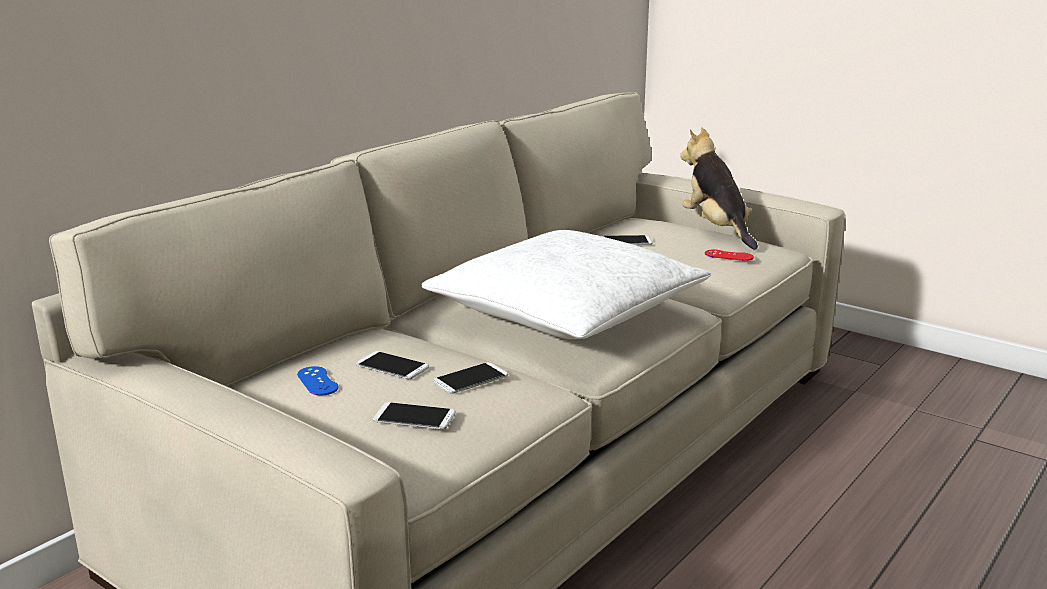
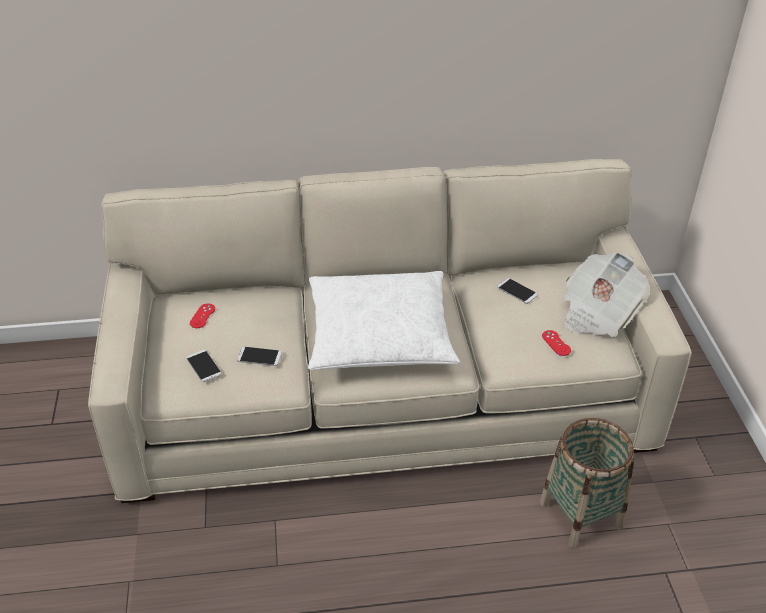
camera: 45 degrees right, 20 degrees up
(317, 381) = (202, 316): blue game controller -> red game controller
(392, 366) = (242, 325): phone -> none
(717, 230) = (598, 313): plush toy -> newspaper
(854, 441) = (581, 515): none -> basket

